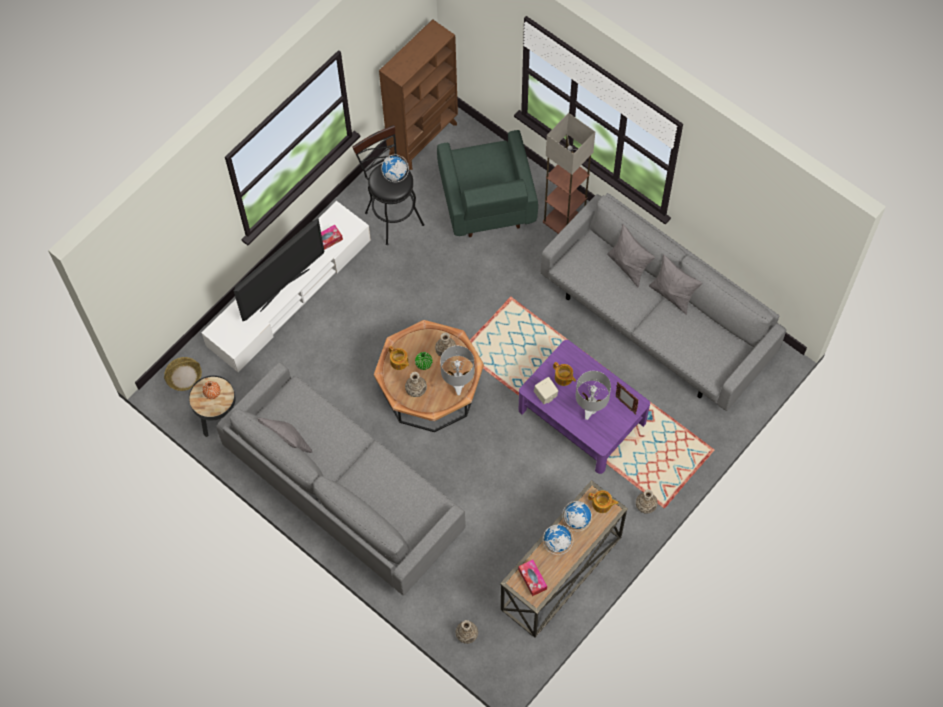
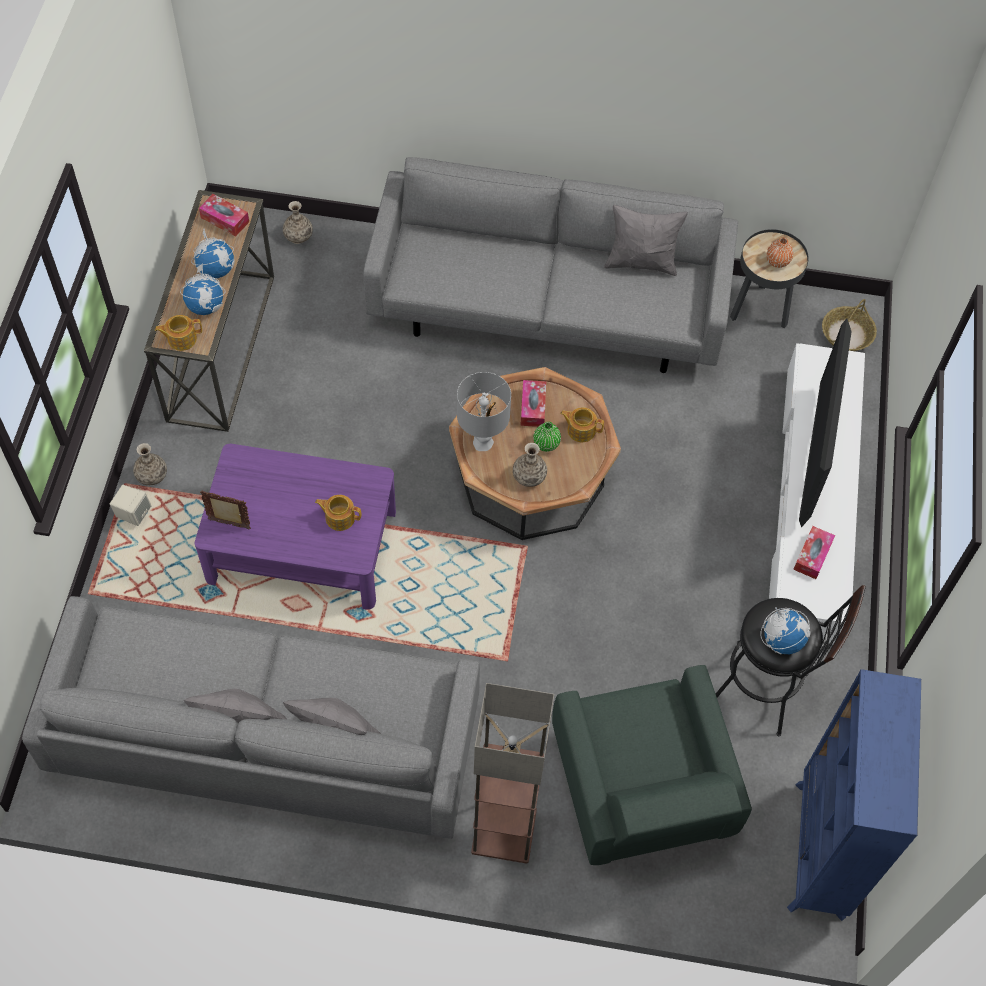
camera: 145 degrees right, 5 degrees down
(416, 389) = (533, 407): vase -> tissue box
(423, 138) = (819, 850): brown bookcase -> blue bookcase
(487, 203) = (641, 791): green armchair -> green armchair turned 150 degrees counterclockwise
(545, 396) = (350, 480): beige speaker -> beige speaker (133, 514)
(590, 408) = (277, 495): grey table lamp -> none

